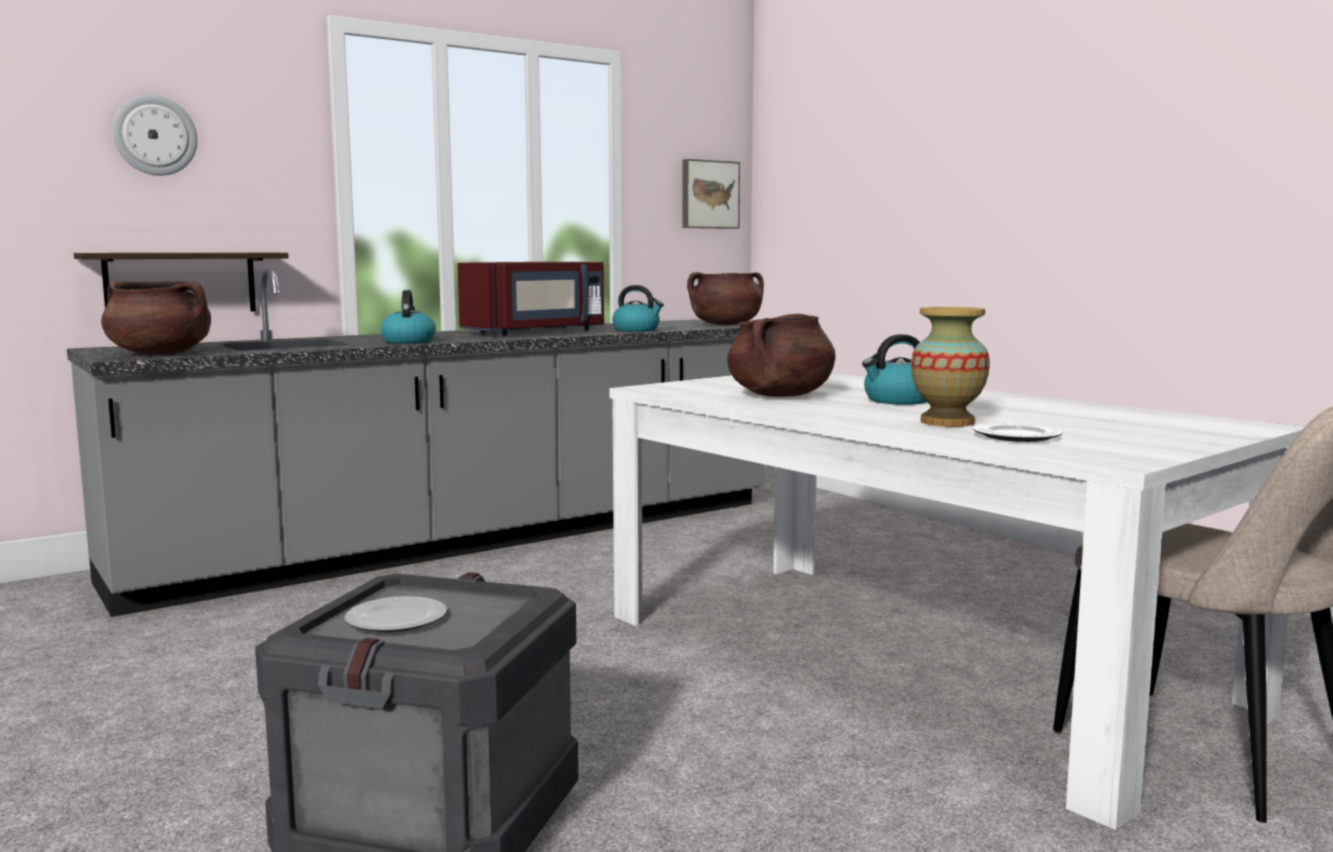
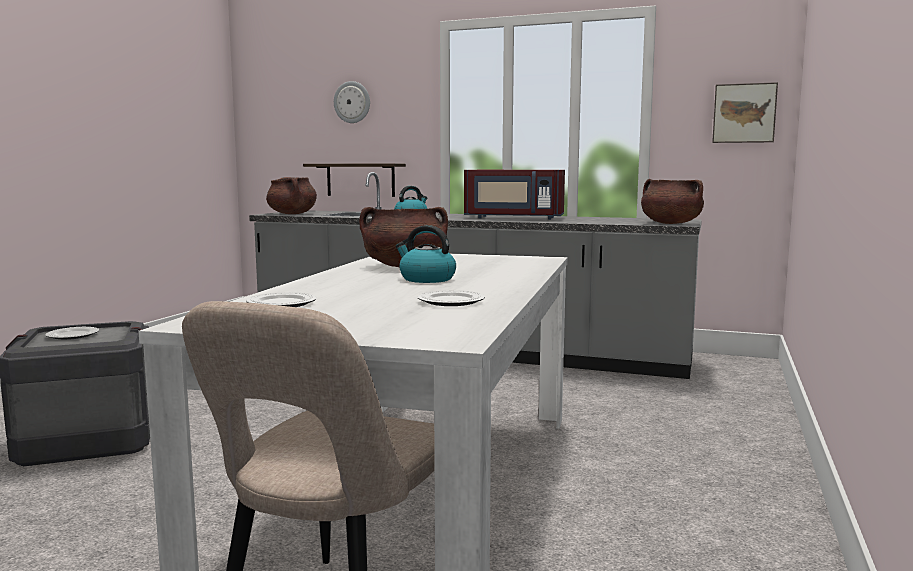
camera: 55 degrees right, 0 degrees up
(637, 330) = (575, 221): kettle -> none
(947, 422) = (330, 292): vase -> none
(1058, 409) = (451, 301): none -> plate

